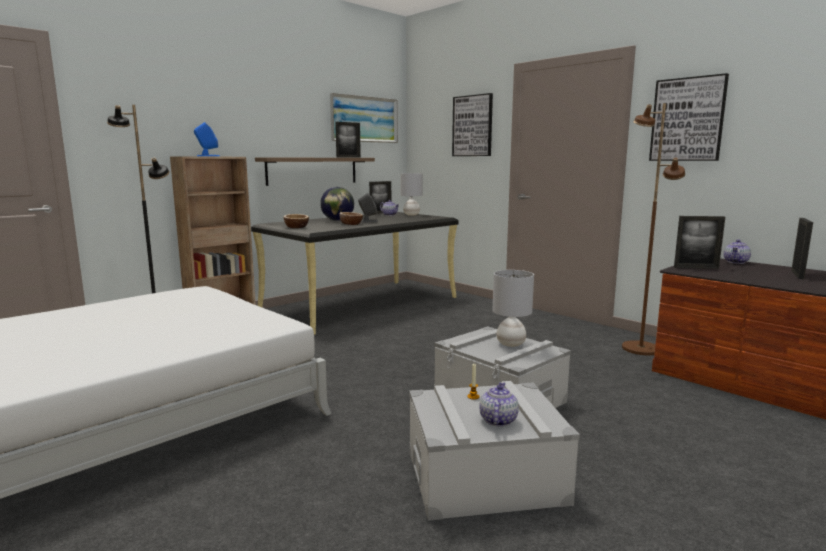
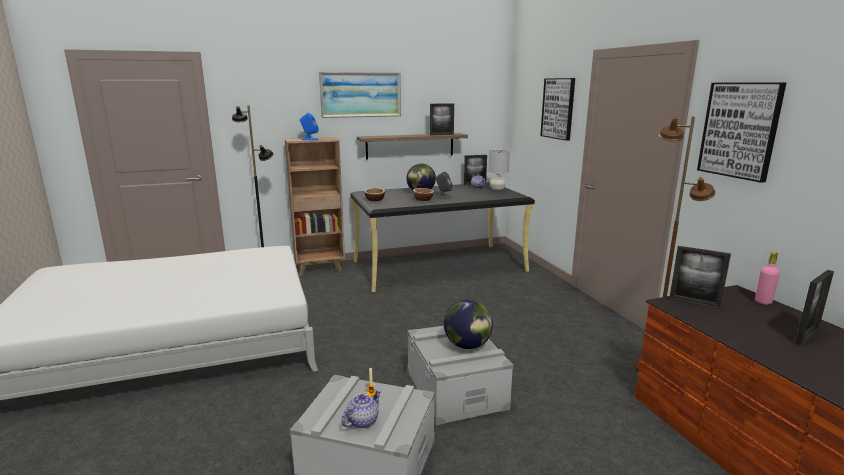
camera: 25 degrees right, 5 degrees up
(364, 119) = (465, 97): picture -> picture (360, 94)
(510, 344) = (467, 345): grey table lamp -> globe
(736, 262) = (763, 302): teapot -> pink bottle

